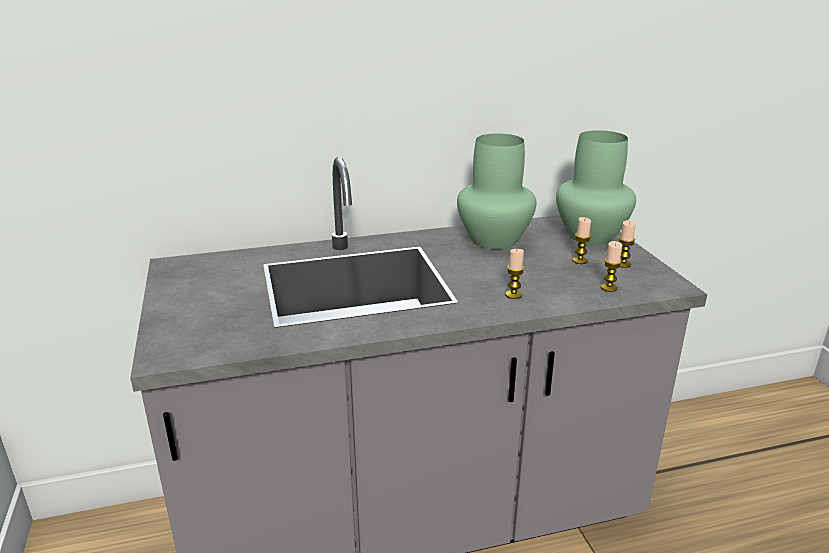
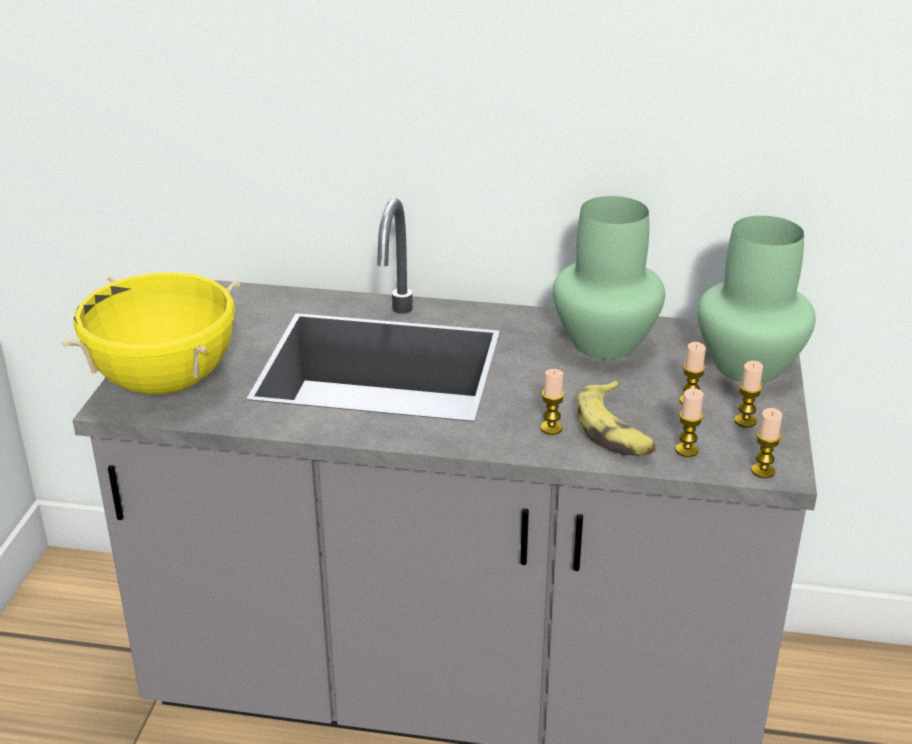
camera: 25 degrees right, 5 degrees up
(194, 331) = (164, 383): none -> yellow cooking pot
(554, 287) = (615, 430): none -> banana
(664, 289) = (763, 471): none -> candle

